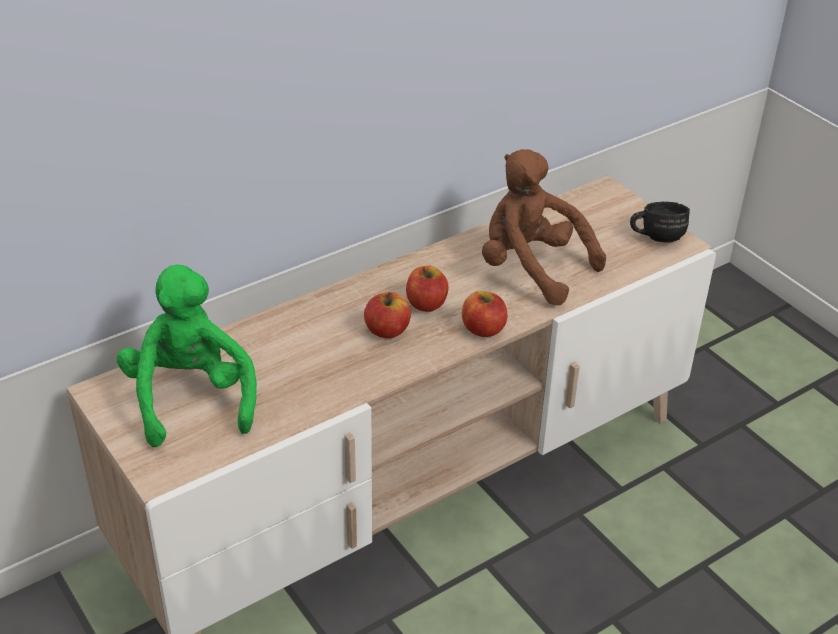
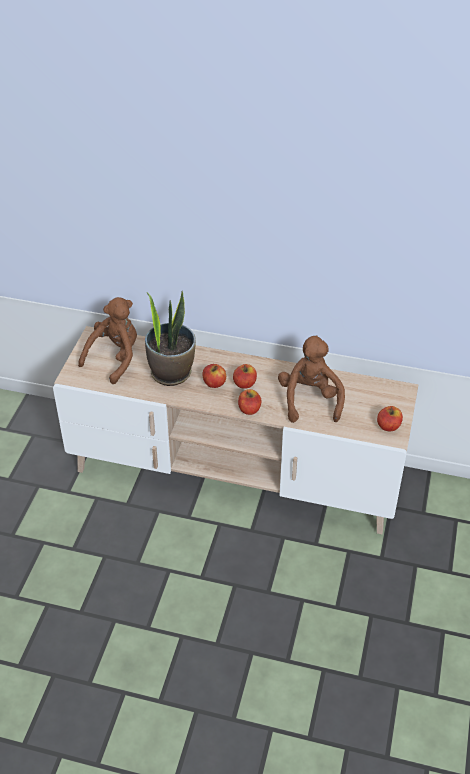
camera: 50 degrees right, 5 degrees up
(190, 398) = (115, 358): green plush toy -> brown plush toy
(307, 358) = (171, 372): none -> potted plant
(656, 236) = (388, 426): black mug -> apple

